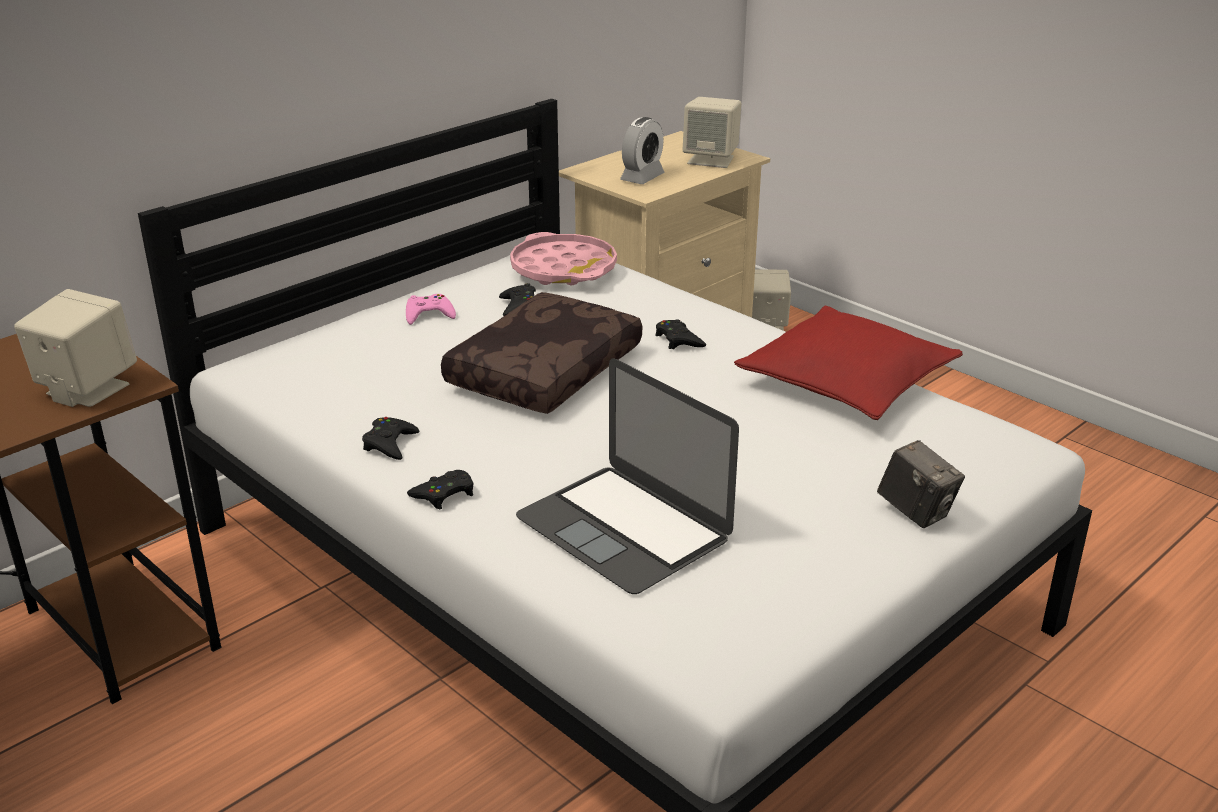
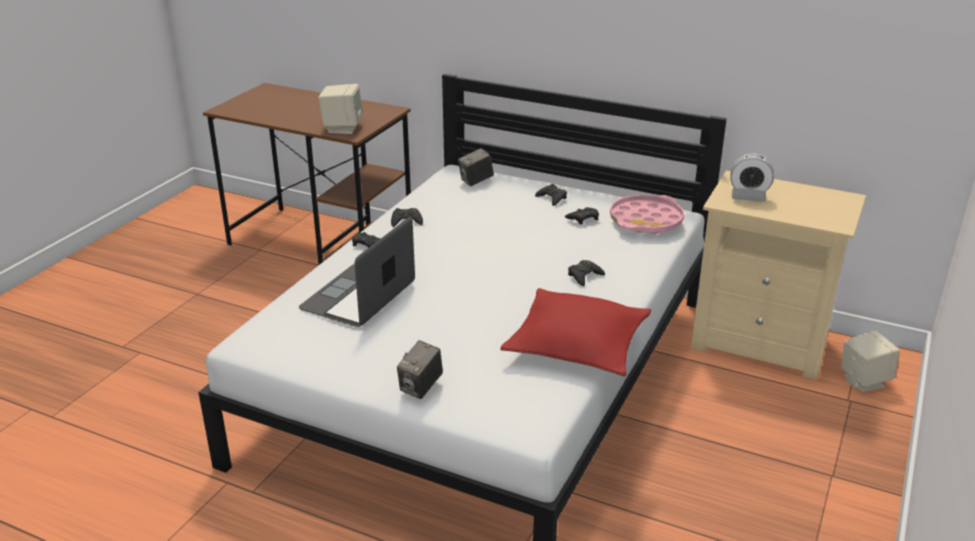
camera: 70 degrees right, 0 degrees up
(304, 359) = (476, 181): none -> camera
(429, 314) = (552, 198): pink game controller -> black game controller
(543, 370) = (512, 243): brown pillow -> none
(711, 160) = (816, 214): beige speaker -> none

